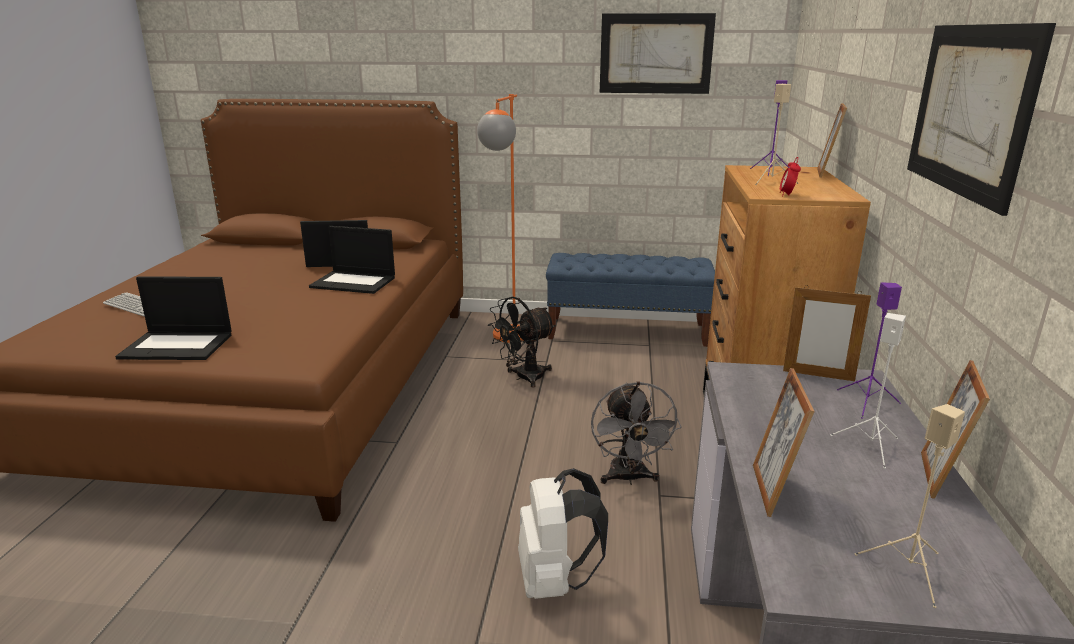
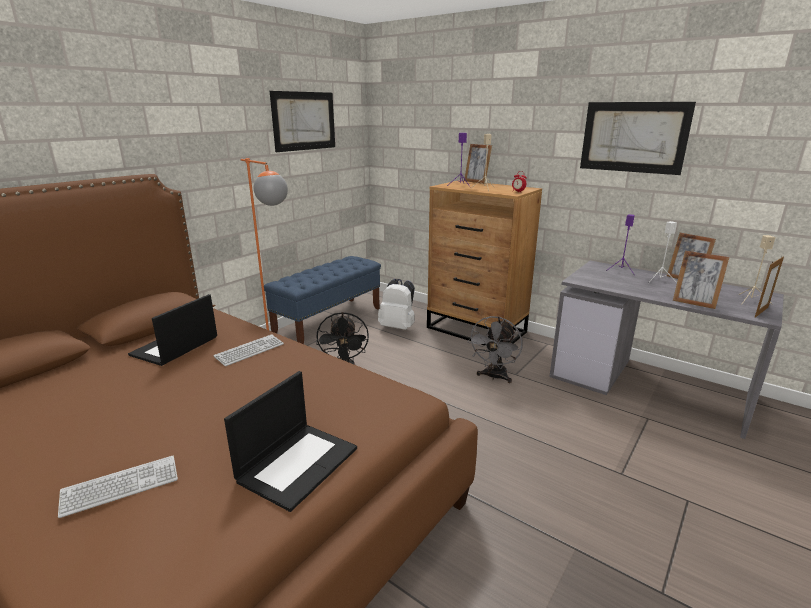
camera: 60 degrees left, 0 degrees up
(354, 282) = (249, 351): laptop -> keyboard
(555, 581) = (573, 429): white backpack -> white backpack (398, 327)
(629, 478) = (494, 377): grey fan -> grey fan turned 90 degrees clockwise
(818, 375) = (590, 269): picture frame -> picture frame (761, 312)

